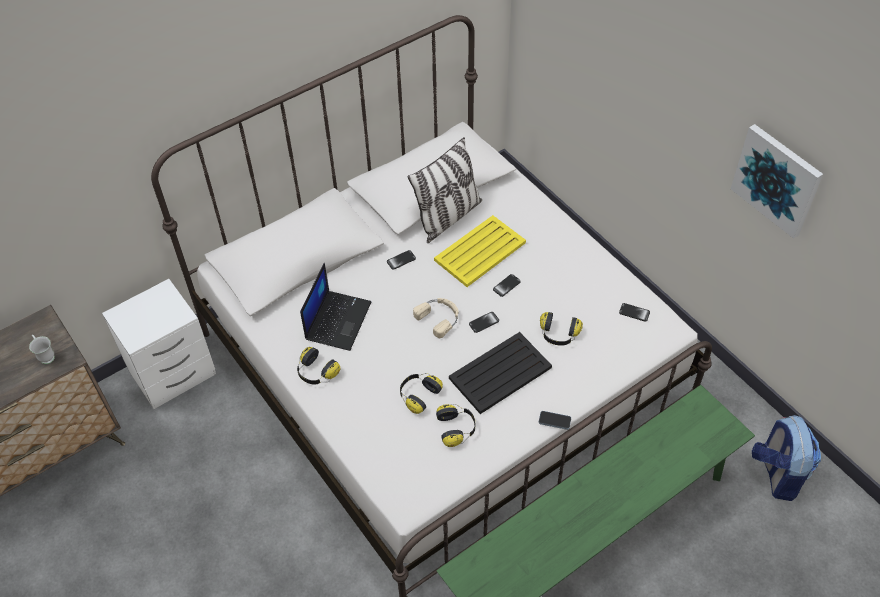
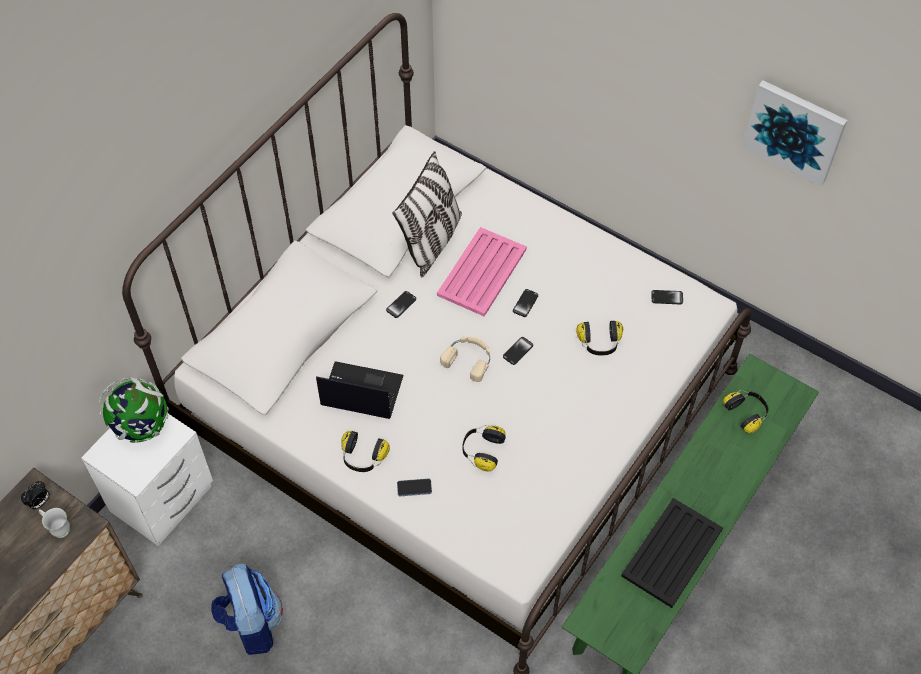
camera: 20 degrees left, 5 degrees up
(42, 332) = (39, 503): none -> alarm clock
(157, 302) = (141, 427): none -> globe
(337, 320) = (360, 392): laptop -> laptop turned 75 degrees counterclockwise
(457, 429) = (536, 475): headphones -> headphones (747, 413)
(479, 252) = (481, 273): yellow tray -> pink tray
(501, 373) = (557, 401): black tray -> black tray (673, 552)
(554, 421) = (631, 437): phone -> phone (414, 488)
(777, 474) = (837, 420): backpack -> backpack (251, 623)

